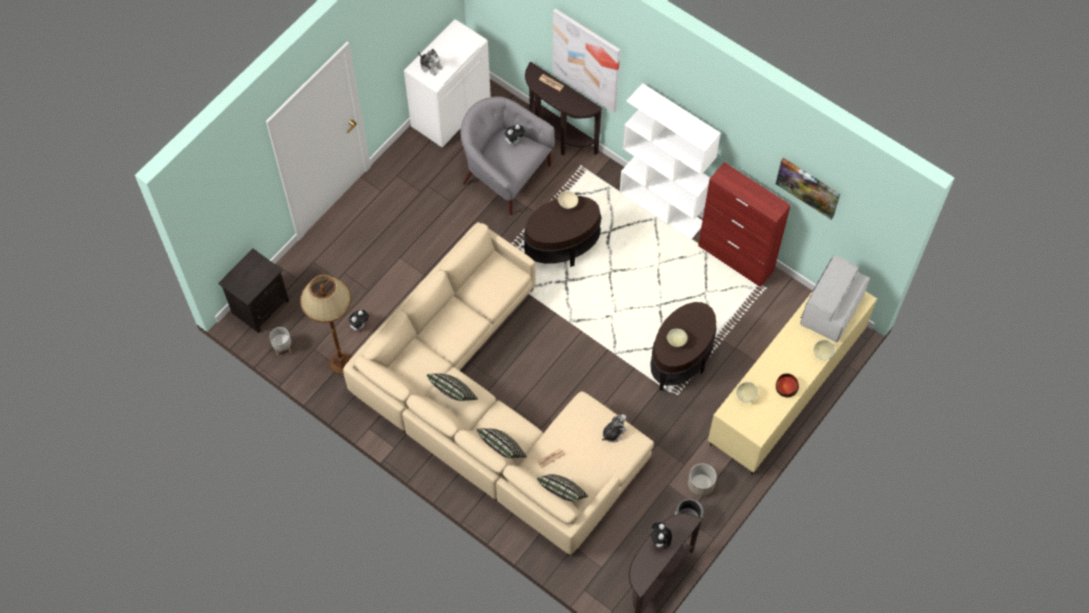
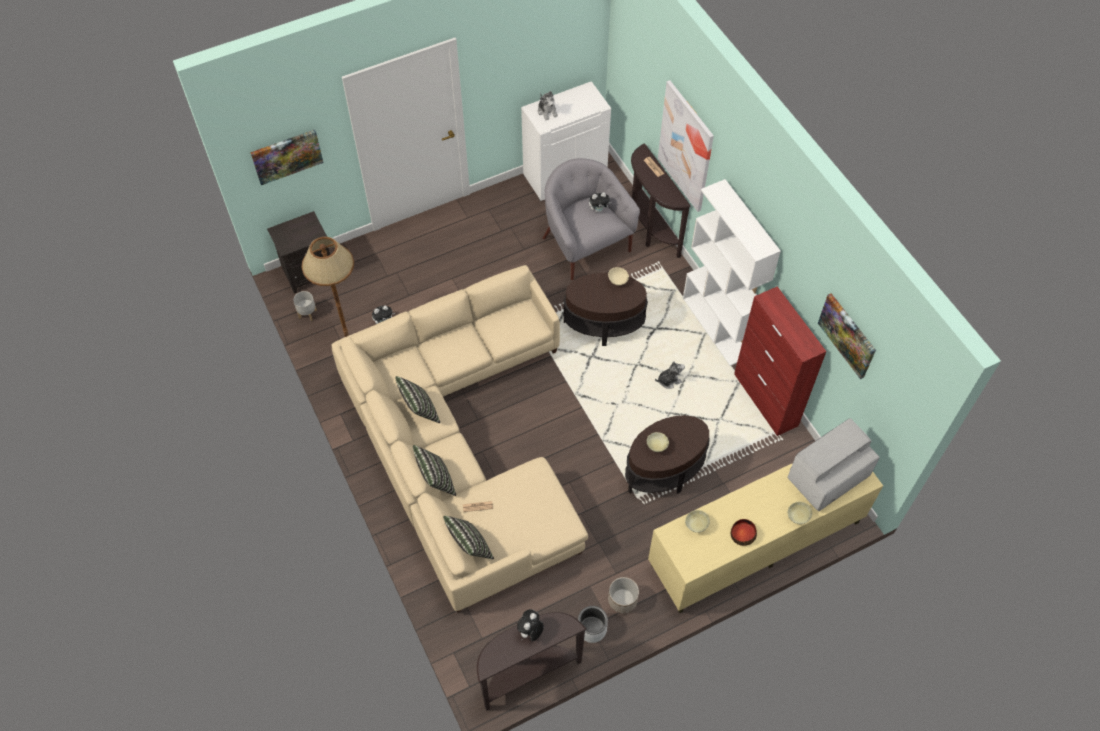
camera: 25 degrees right, 5 degrees down
(229, 211) = (287, 156): none -> picture
(613, 432) = (551, 508): plush toy -> plush toy (669, 380)

